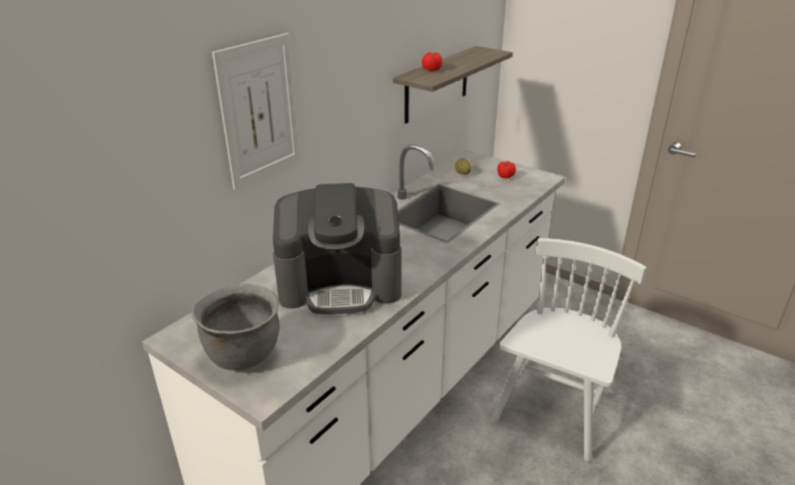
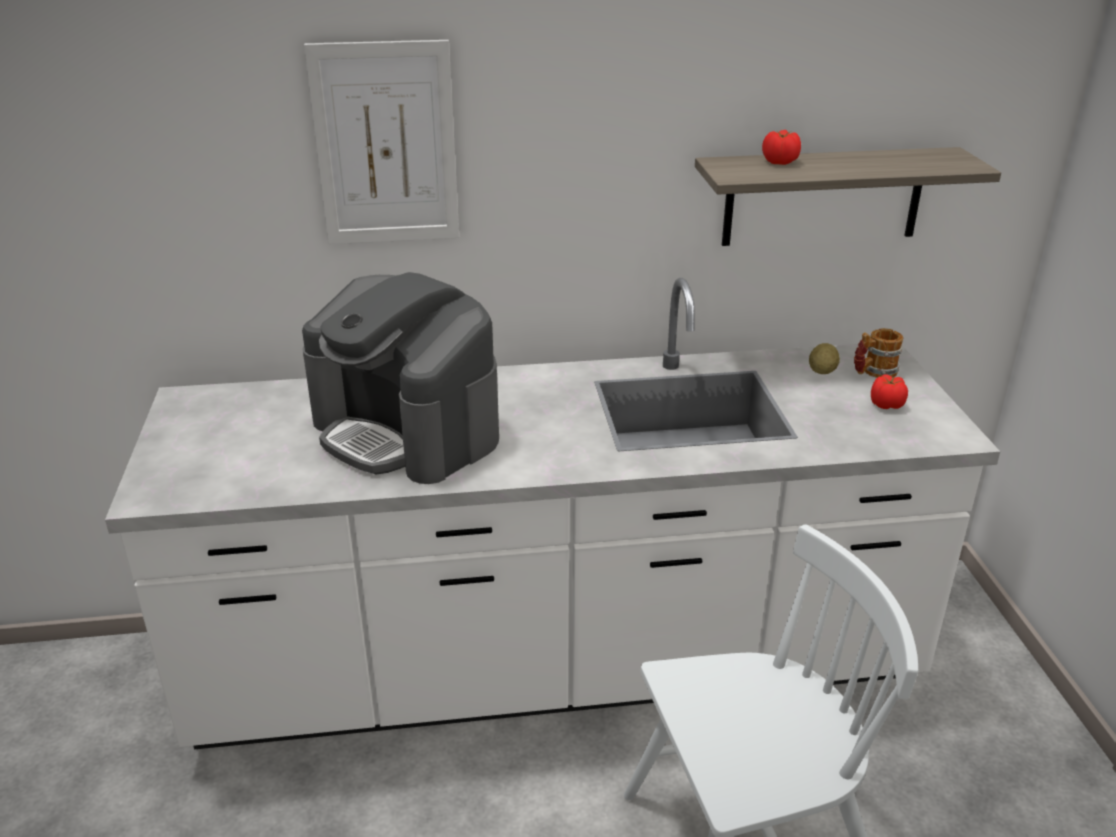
camera: 45 degrees right, 0 degrees up
(243, 354) = (201, 448): grey cooking pot -> none
(480, 165) = (873, 372): none -> mug

